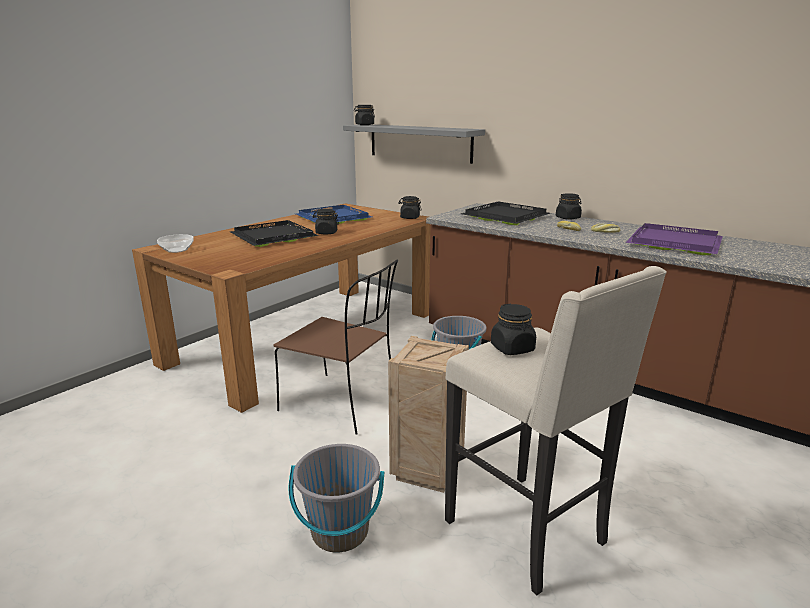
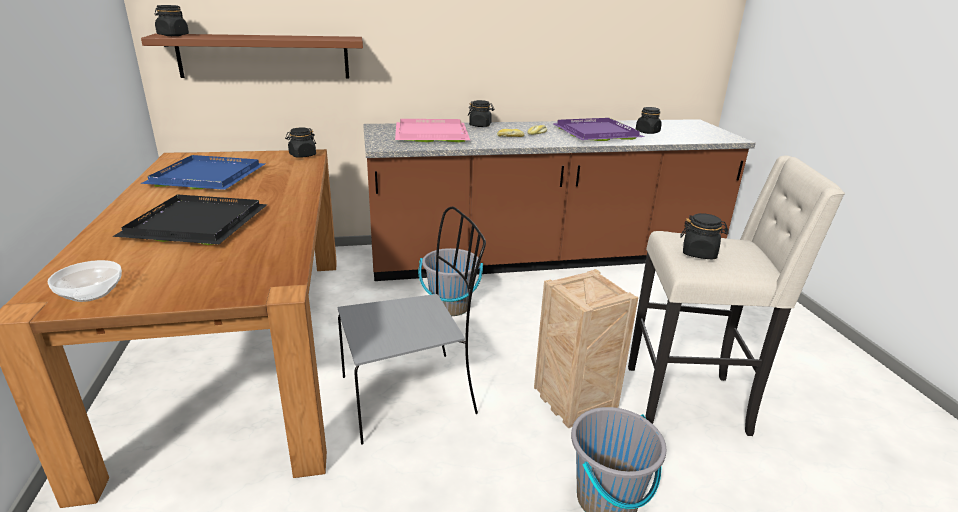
camera: 50 degrees left, 5 degrees up
(326, 233) = (256, 199): black jar -> black jar (647, 132)
(342, 403) = (411, 394): brown chair -> grey chair
(419, 142) = (264, 56): grey shelf -> brown shelf
(506, 217) = (433, 134): black tray -> pink tray

